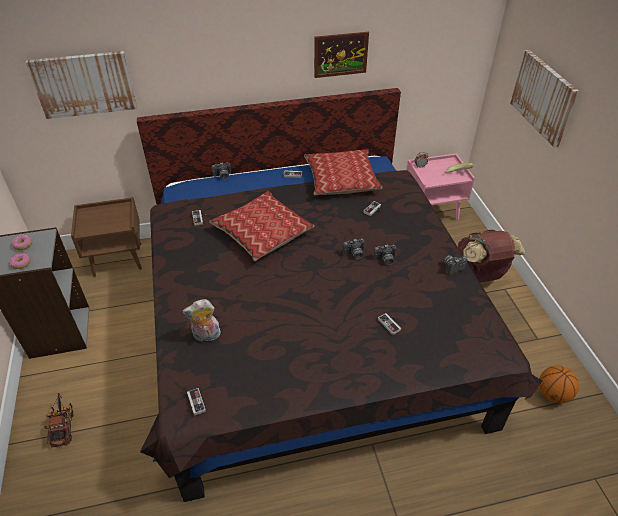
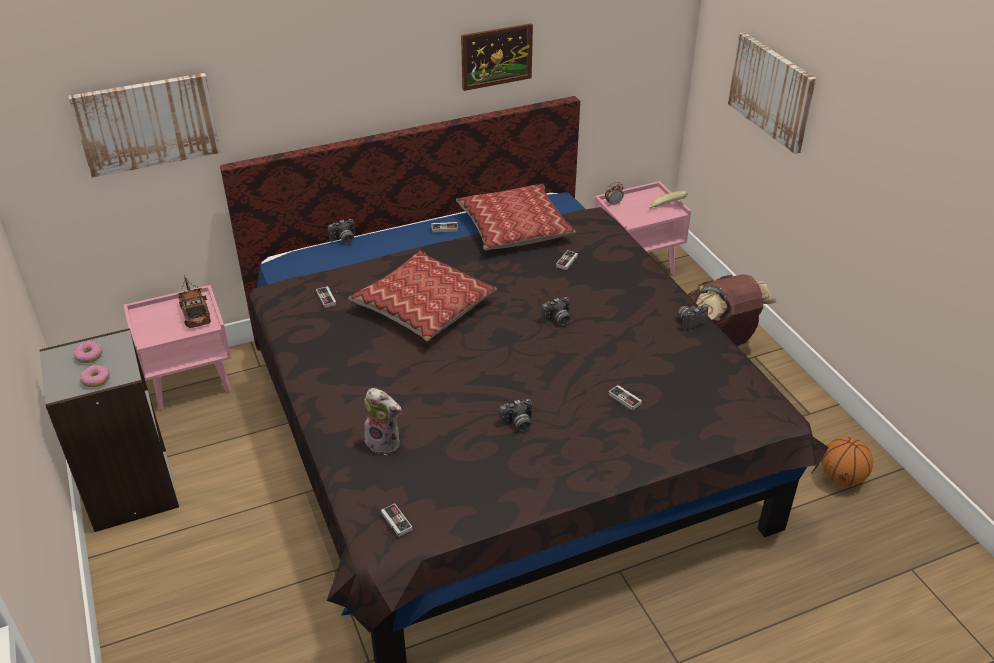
camera: 10 degrees left, 5 degrees down
(63, 425) = (175, 610): toy truck -> toy truck (195, 311)
(118, 259) = (191, 381): brown nightstand -> pink nightstand
(206, 336) = (385, 443): plush toy -> plush toy turned 135 degrees counterclockwise
(385, 260) = (600, 323): camera -> camera (518, 424)

